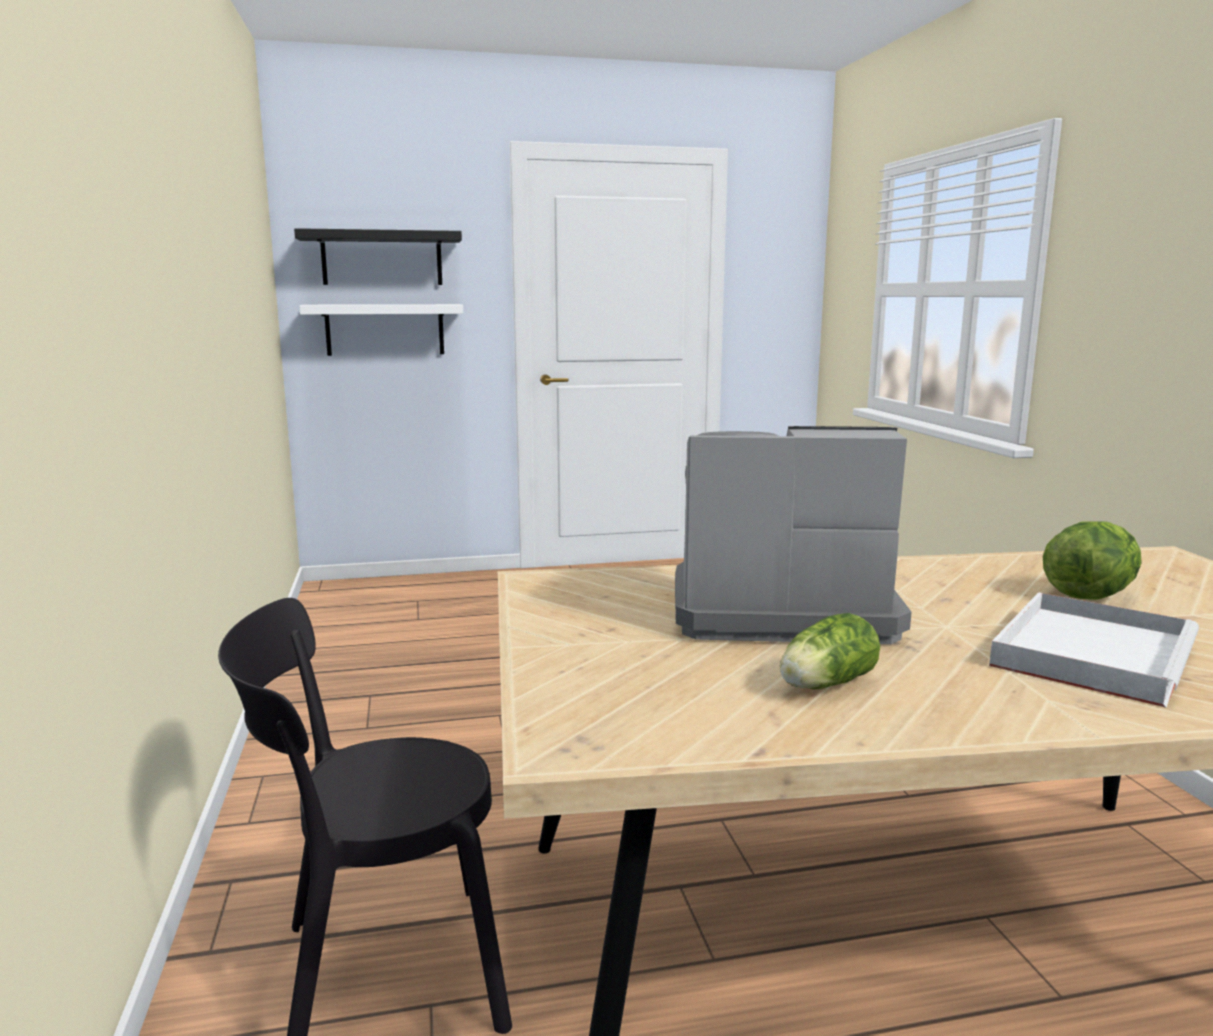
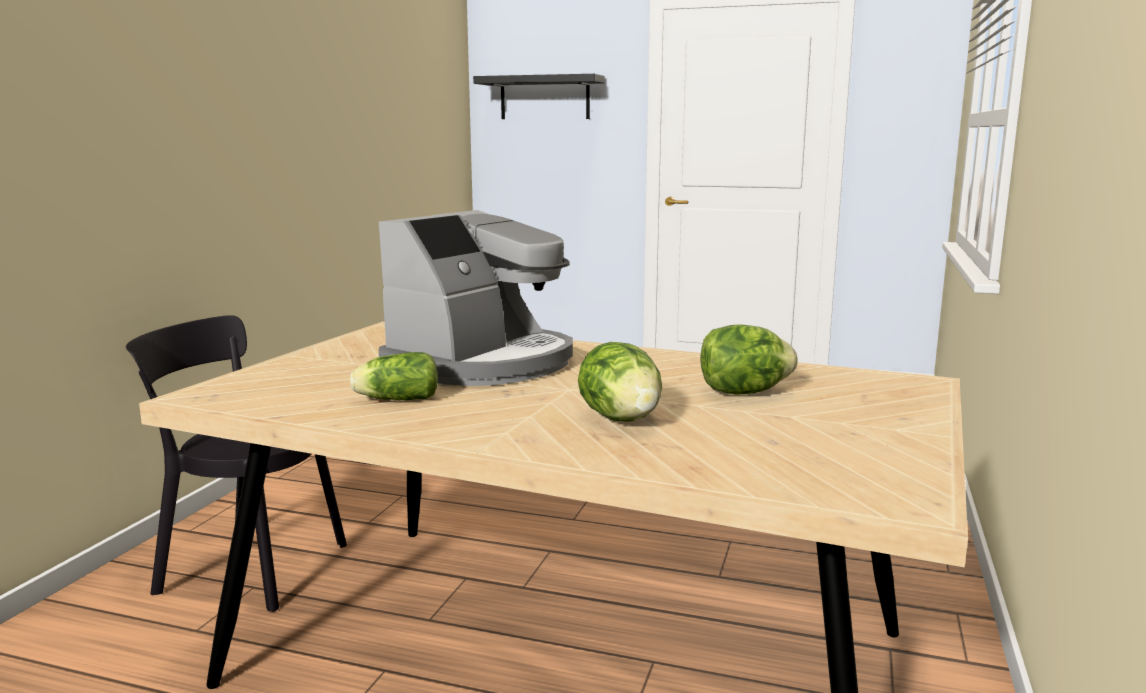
camera: 30 degrees right, 0 degrees up
(385, 329) = (544, 155): white shelf -> none
(777, 610) = (483, 363): coffee machine -> coffee machine turned 90 degrees clockwise
(1091, 653) = (621, 419): white tray -> lettuce

